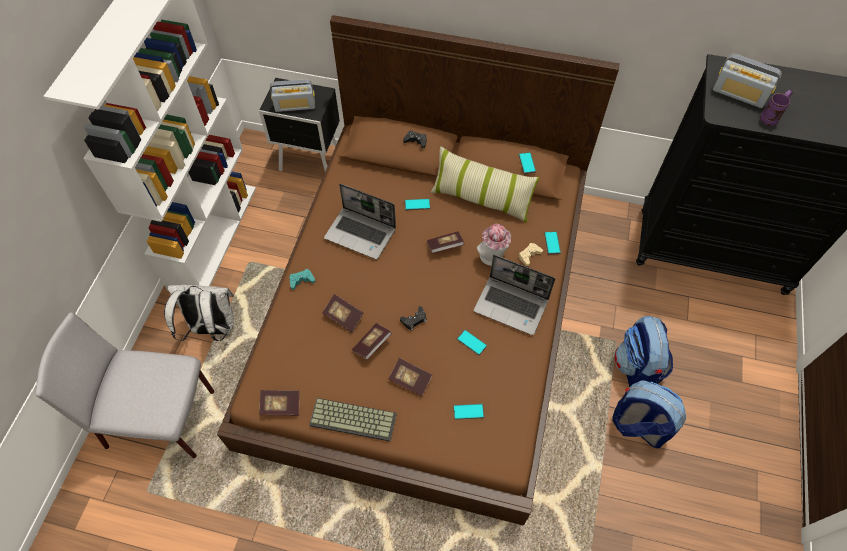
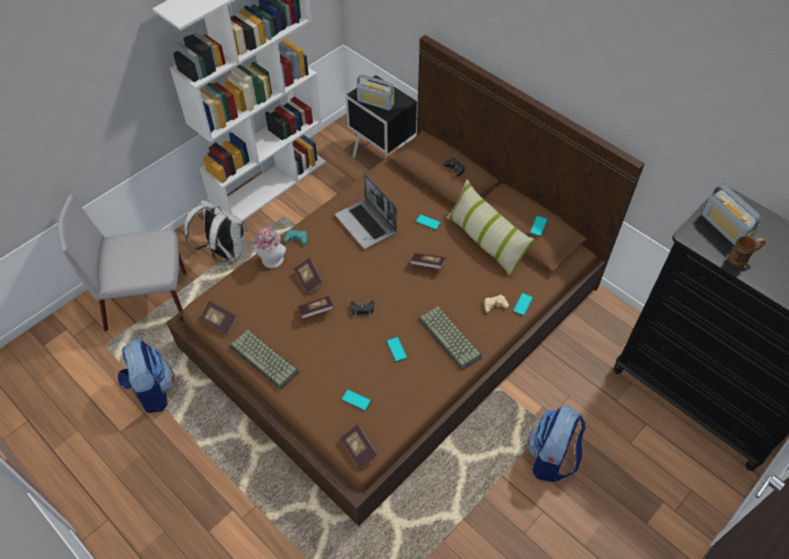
camera: 30 degrees right, 5 degrees down
(163, 419) = (148, 300): grey chair -> grey chair turned 45 degrees counterclockwise
(410, 380) = (327, 353): book -> book (359, 450)
(492, 258) = (461, 293): hat -> hat (272, 262)
(512, 305) = (451, 337): laptop -> keyboard
(638, 426) = (518, 506): backpack -> backpack (152, 390)
(771, 117) = (741, 259): purple mug -> brown mug

